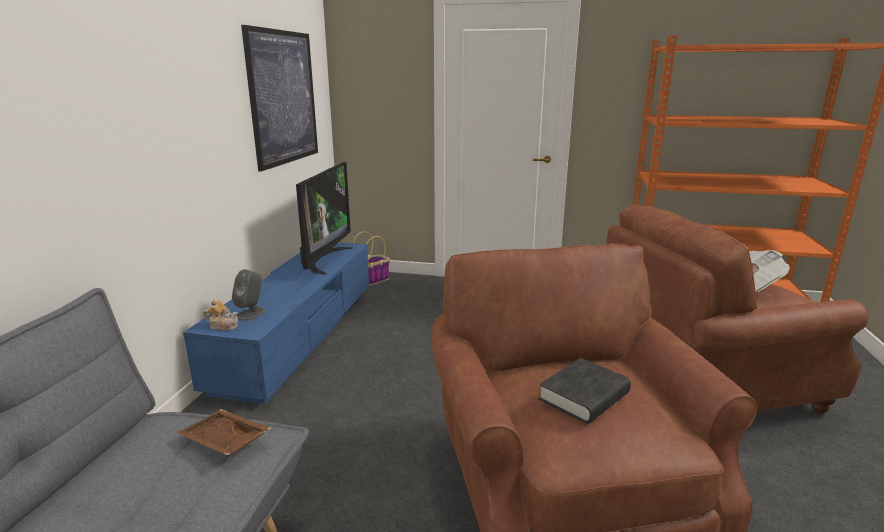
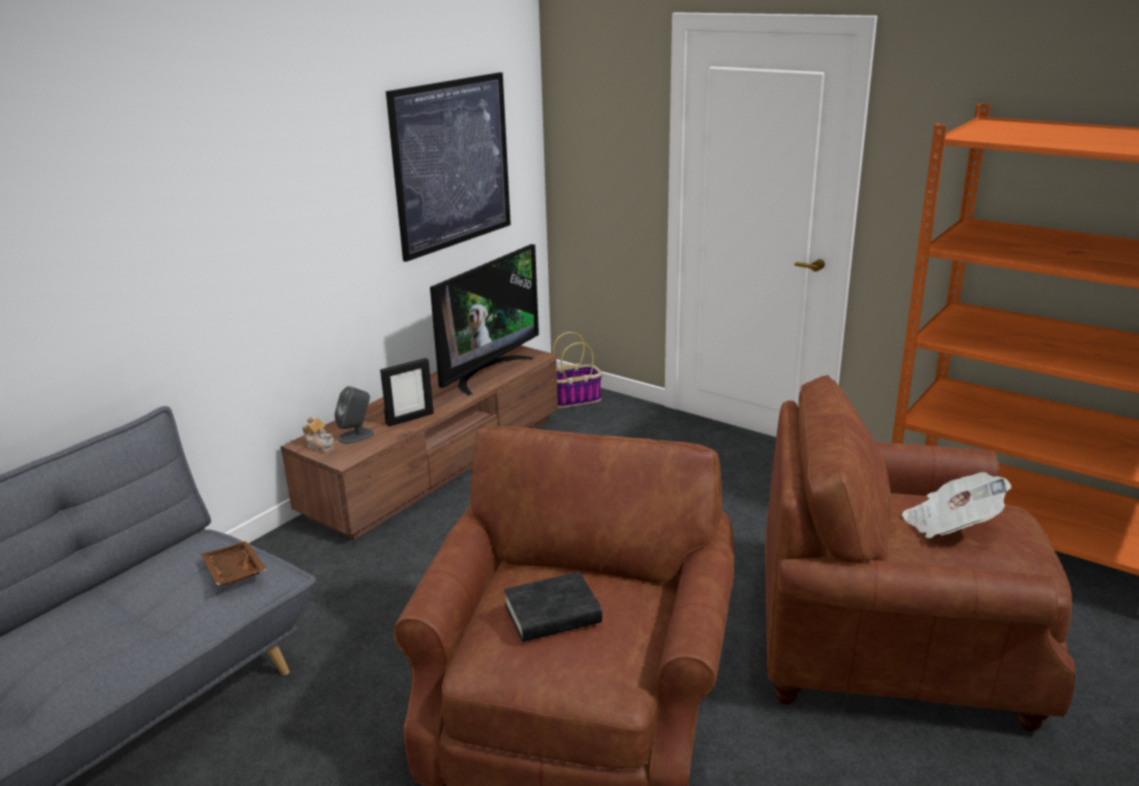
camera: 25 degrees right, 5 degrees up
(288, 295) = (409, 418): none -> picture frame
(299, 337) = (438, 465): blue tv stand -> brown tv stand

